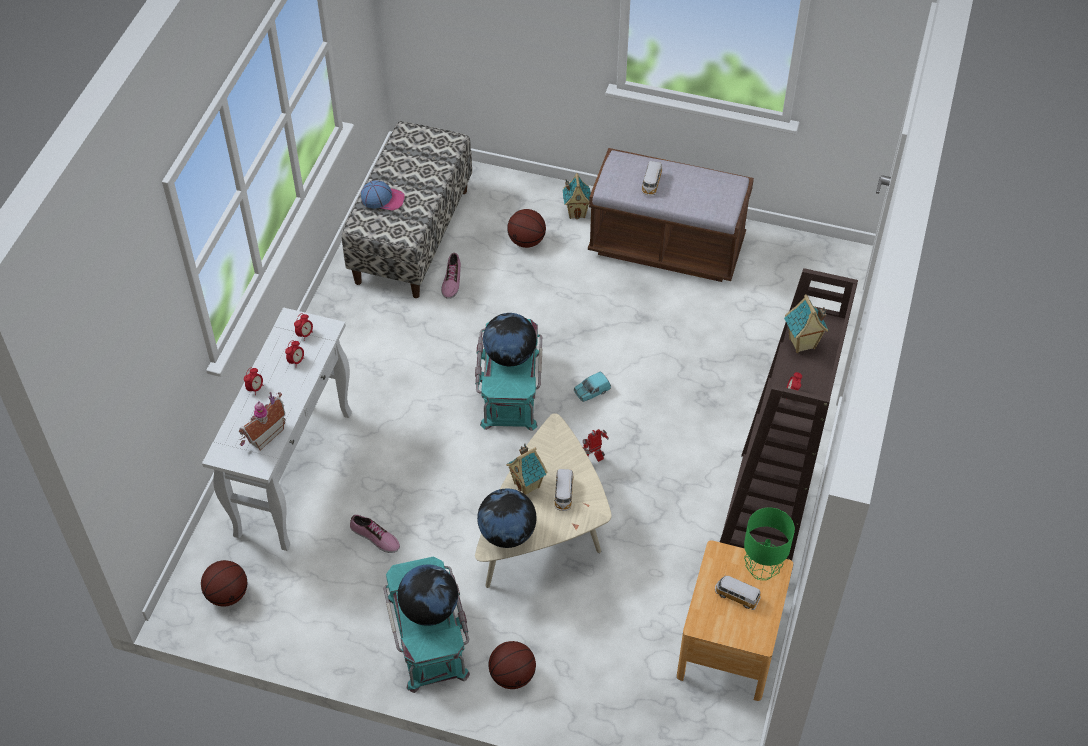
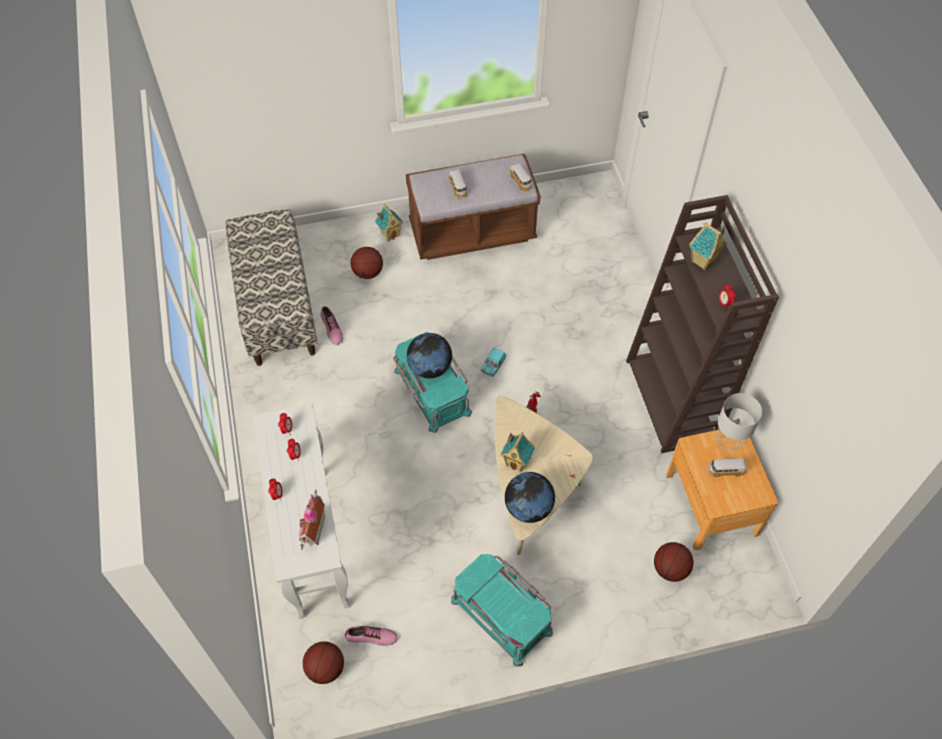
camera: 30 degrees left, 5 degrees up
(375, 538) = (410, 560): shoe -> shoe (371, 638)
(383, 199) = (257, 288): cap -> none
(429, 609) = (507, 598): globe -> none
(512, 676) = (583, 612): basketball -> basketball (670, 569)
(563, 494) = (548, 456): toy car -> toy car (521, 182)
(761, 571) = (728, 443): green table lamp -> grey table lamp

